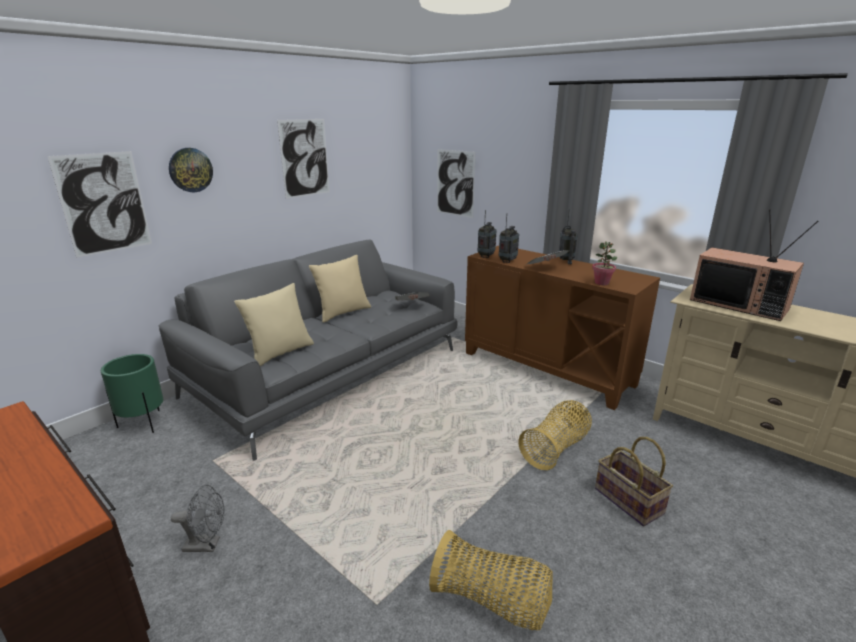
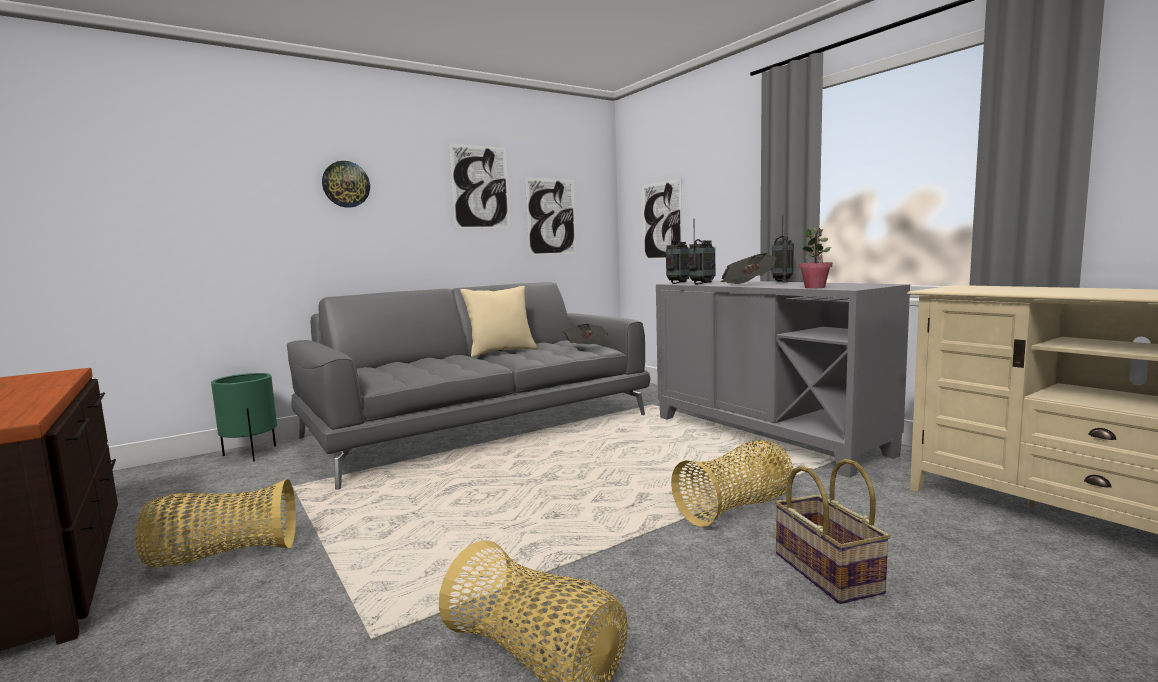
camera: 15 degrees right, 15 degrees down
(104, 203) = (248, 207): picture -> picture (551, 217)
(207, 544) = (223, 555): grey fan -> basket
(280, 353) = (401, 373): beige pillow -> none
(547, 368) = (766, 435): brown cabinet -> grey cabinet
(740, 304) = (1022, 290): television -> none

